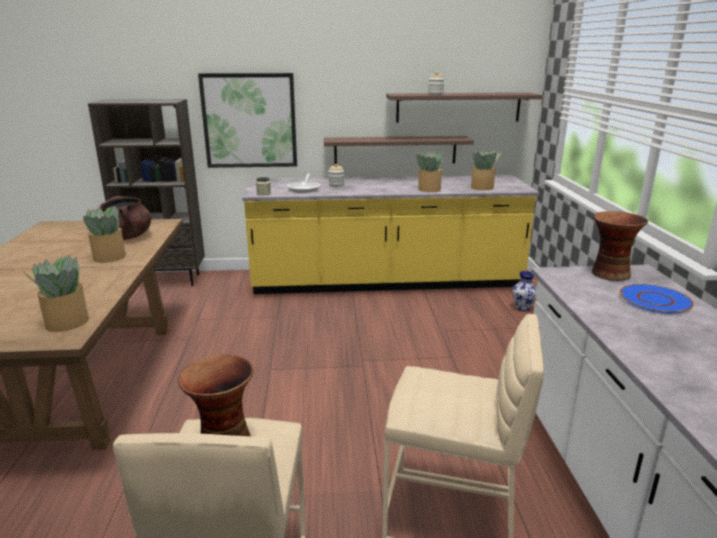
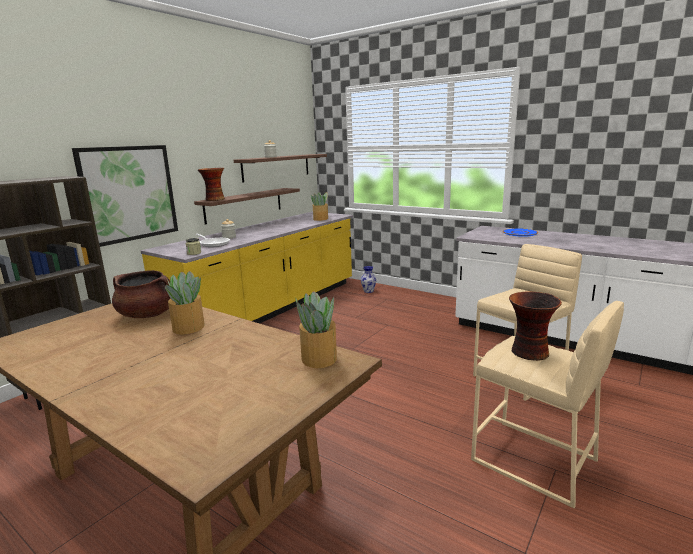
camera: 50 degrees left, 5 degrees down
(428, 189) = (296, 226): potted plant -> none
(609, 273) = (483, 231): vase -> vase (214, 199)

